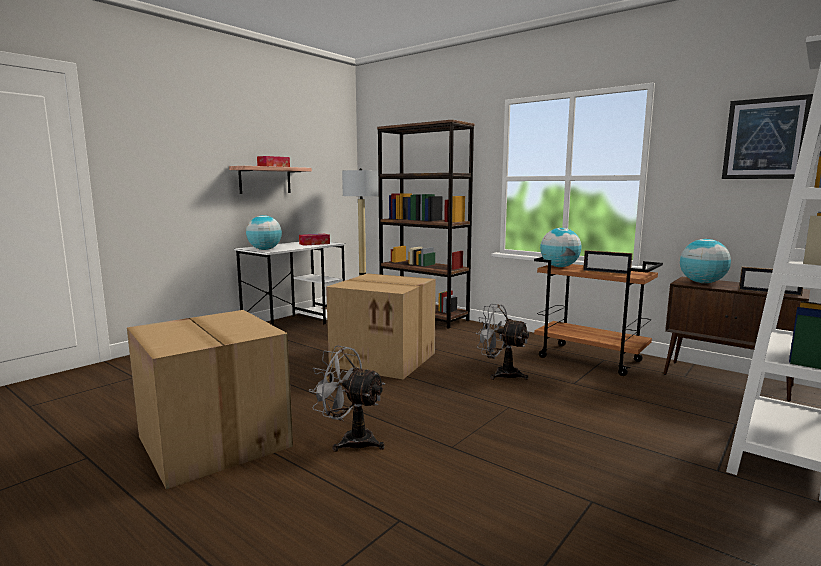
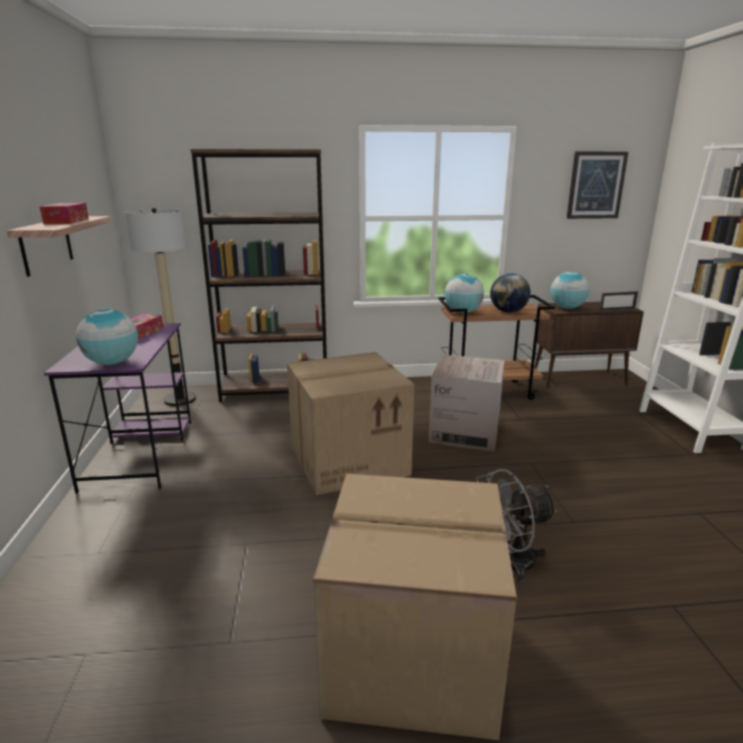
camera: 45 degrees left, 10 degrees up
(296, 323) = (140, 453): white desk -> purple desk
(501, 374) = (465, 432): grey fan -> cardboard box
(606, 272) = (508, 312): picture frame -> globe

